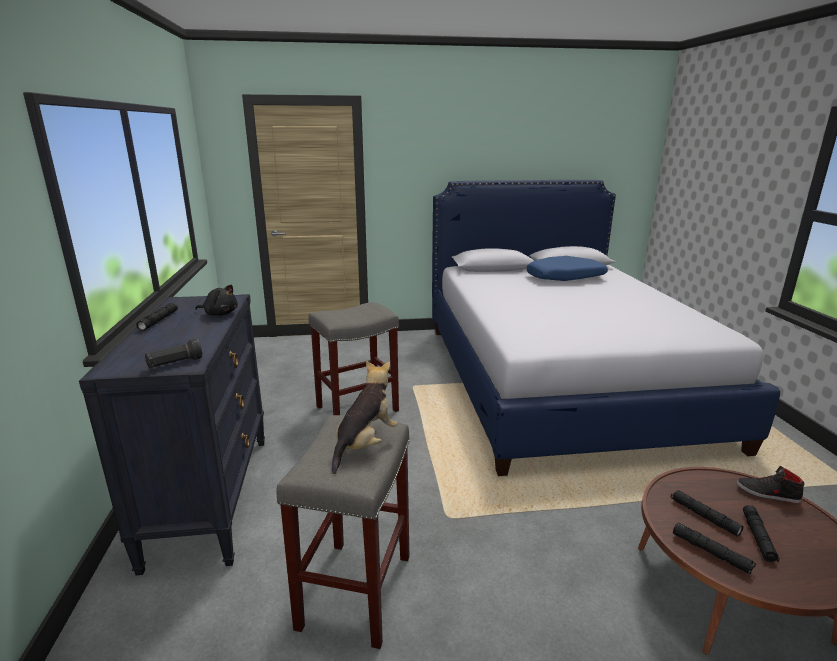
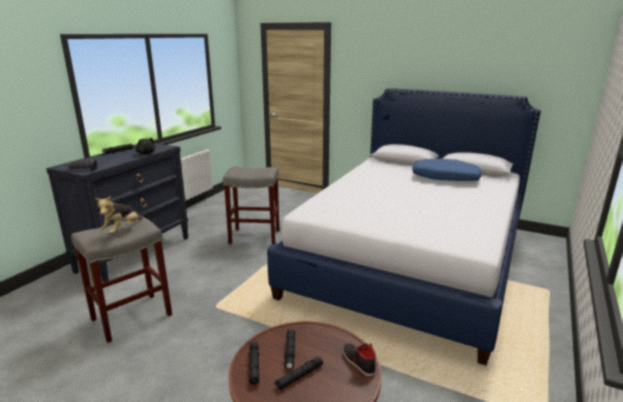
camera: 35 degrees right, 0 degrees up
(365, 444) = (122, 230): plush toy -> plush toy turned 135 degrees clockwise

